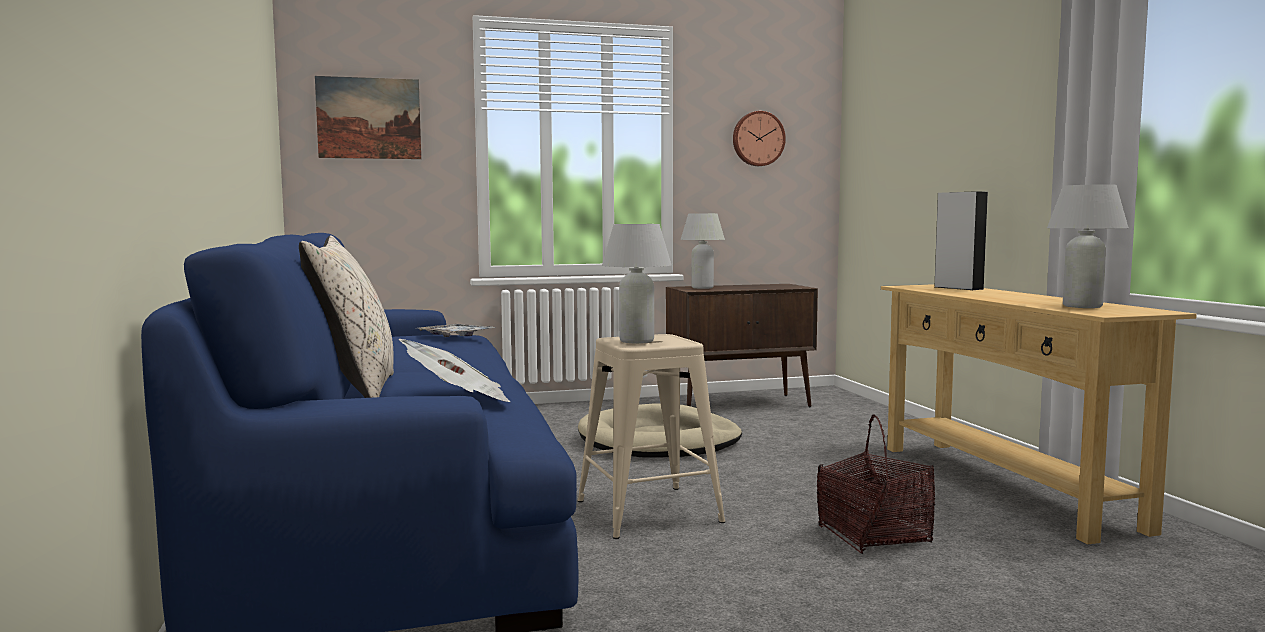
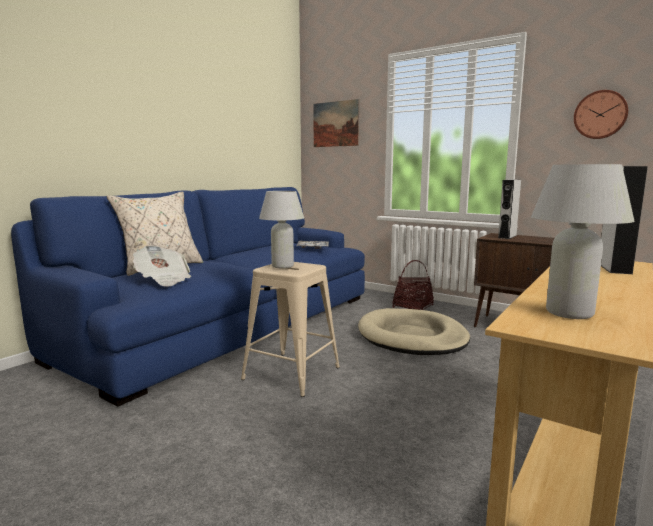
camera: 50 degrees right, 5 degrees up
(702, 288) = (507, 236): white table lamp -> grey speaker
(873, 535) = (349, 450): basket -> basket (413, 306)

